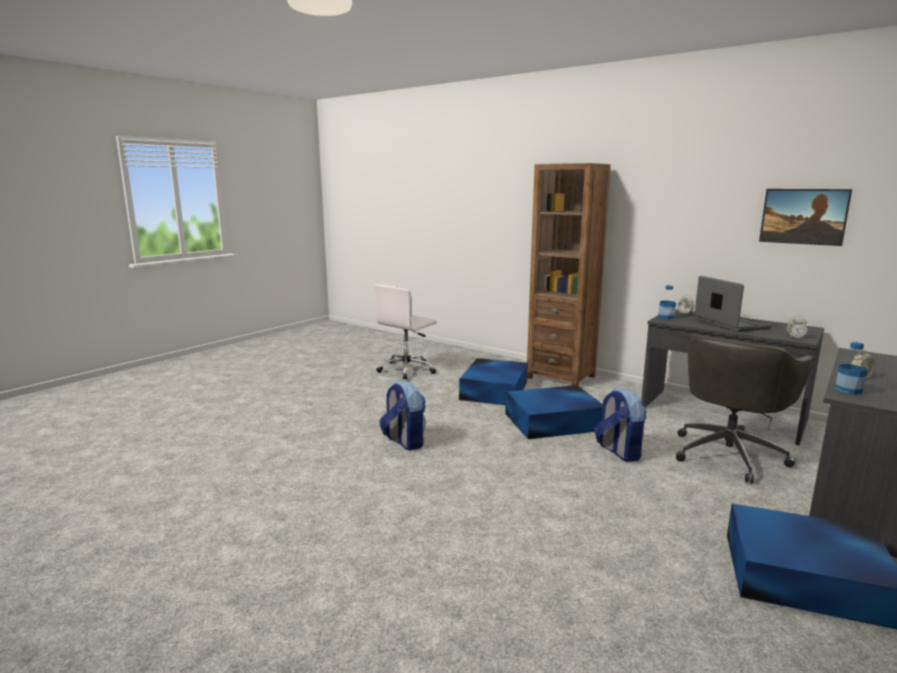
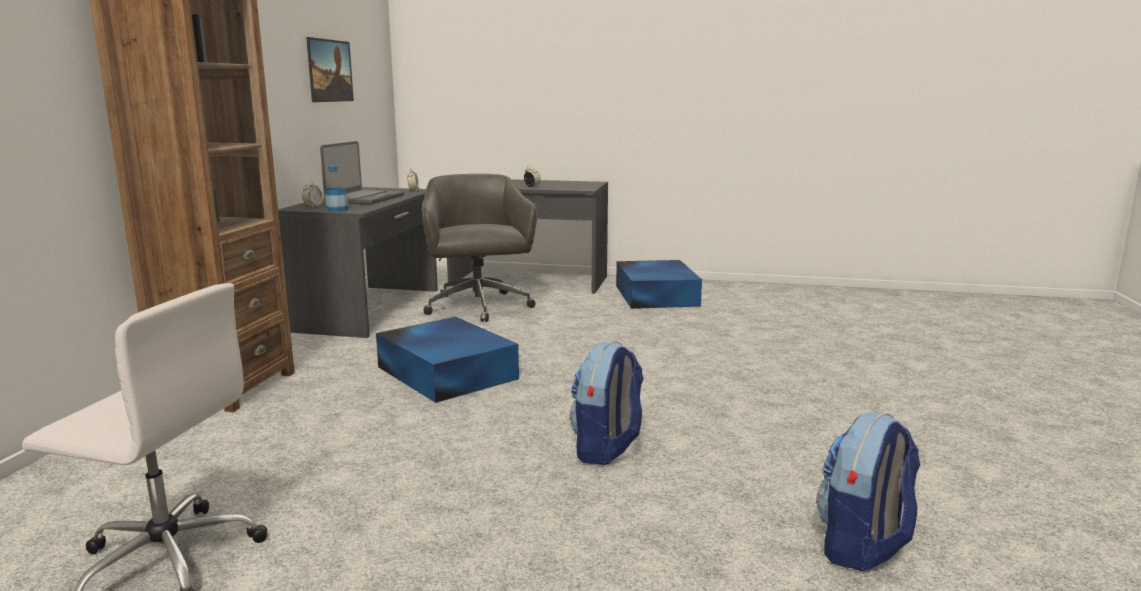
camera: 115 degrees left, 0 degrees up
(495, 390) = (319, 426): blue storage box -> none
(618, 451) = (513, 340): backpack -> backpack (862, 547)
(729, 454) = (478, 307): grey office chair -> grey office chair turned 120 degrees counterclockwise
(730, 324) = (364, 199): laptop -> laptop turned 150 degrees clockwise
(848, 390) = (569, 188): bottle -> none

